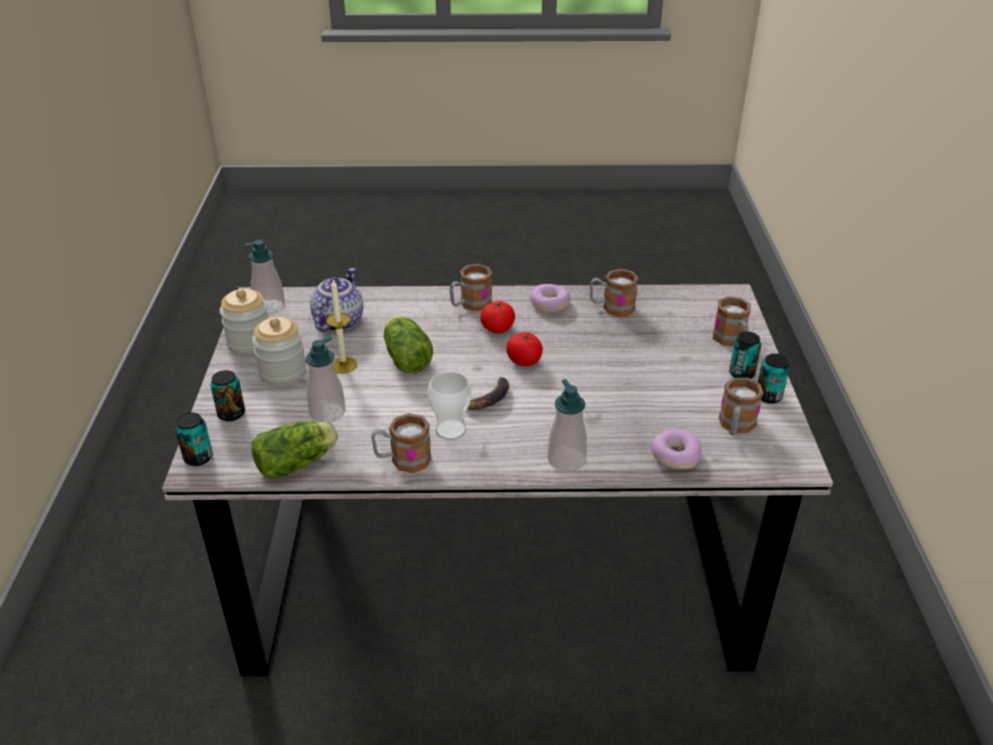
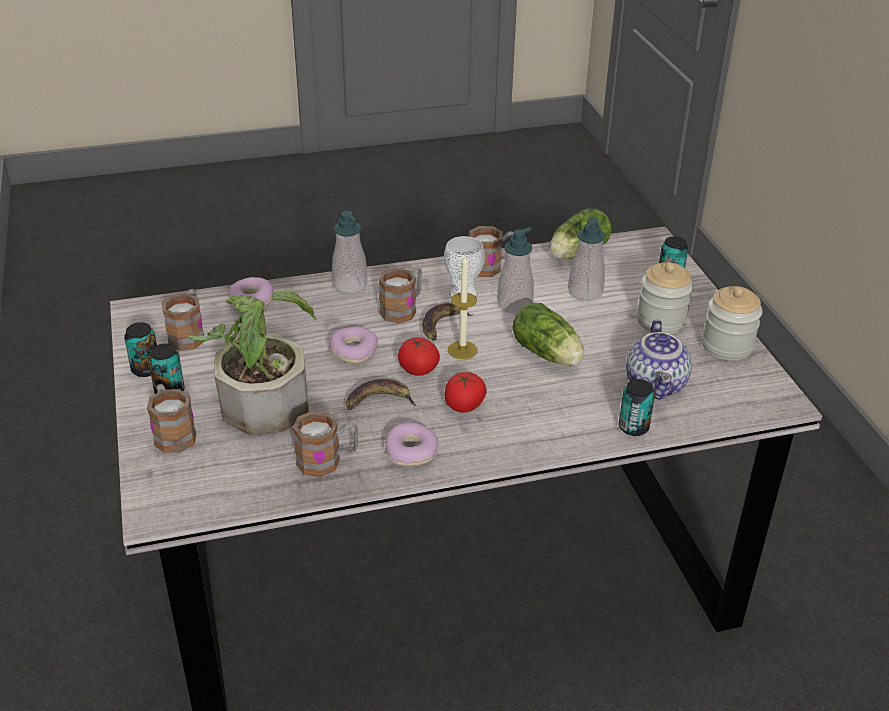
camera: 165 degrees right, 0 degrees up
(198, 457) = (660, 246): can -> can (633, 427)
(269, 306) = (753, 392): soap dispenser -> soap dispenser (514, 304)
(343, 365) = (607, 336): candle -> candle (462, 350)
(470, 304) = (514, 434): mug -> mug (403, 309)
(565, 341) = (378, 401): none -> banana
(577, 385) = (353, 351): none -> donut
(660, 358) = (263, 396): none -> potted plant

